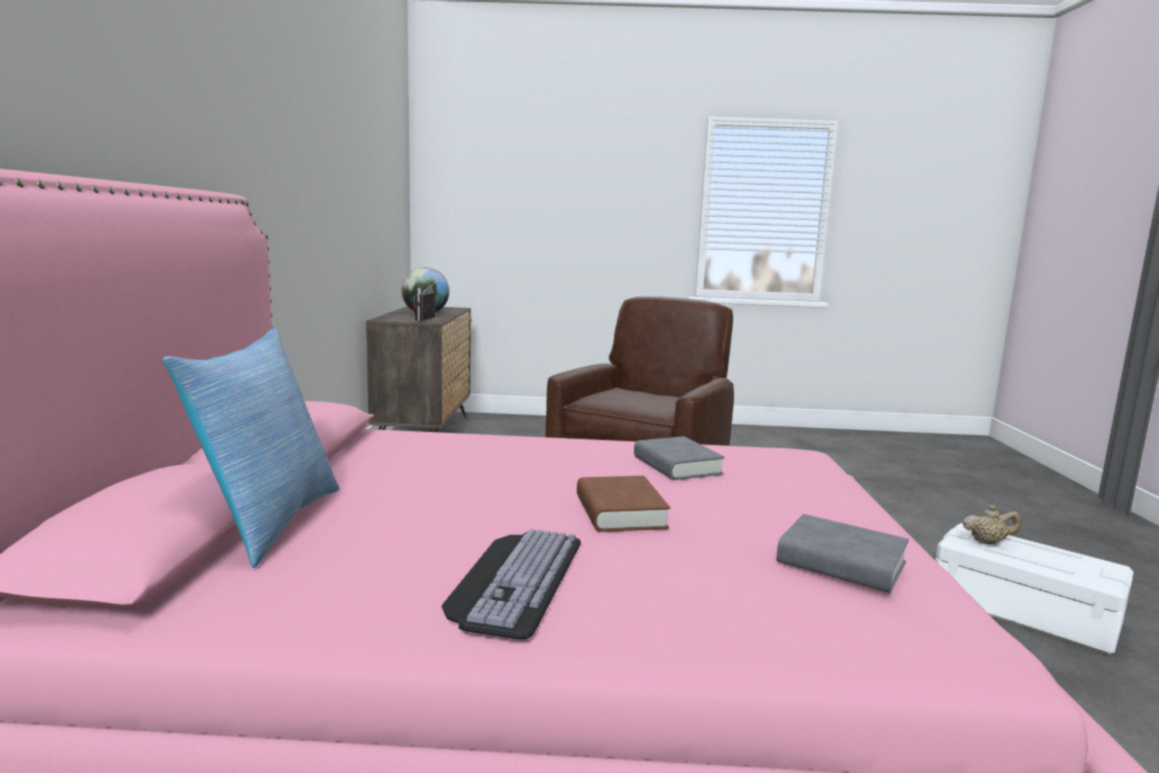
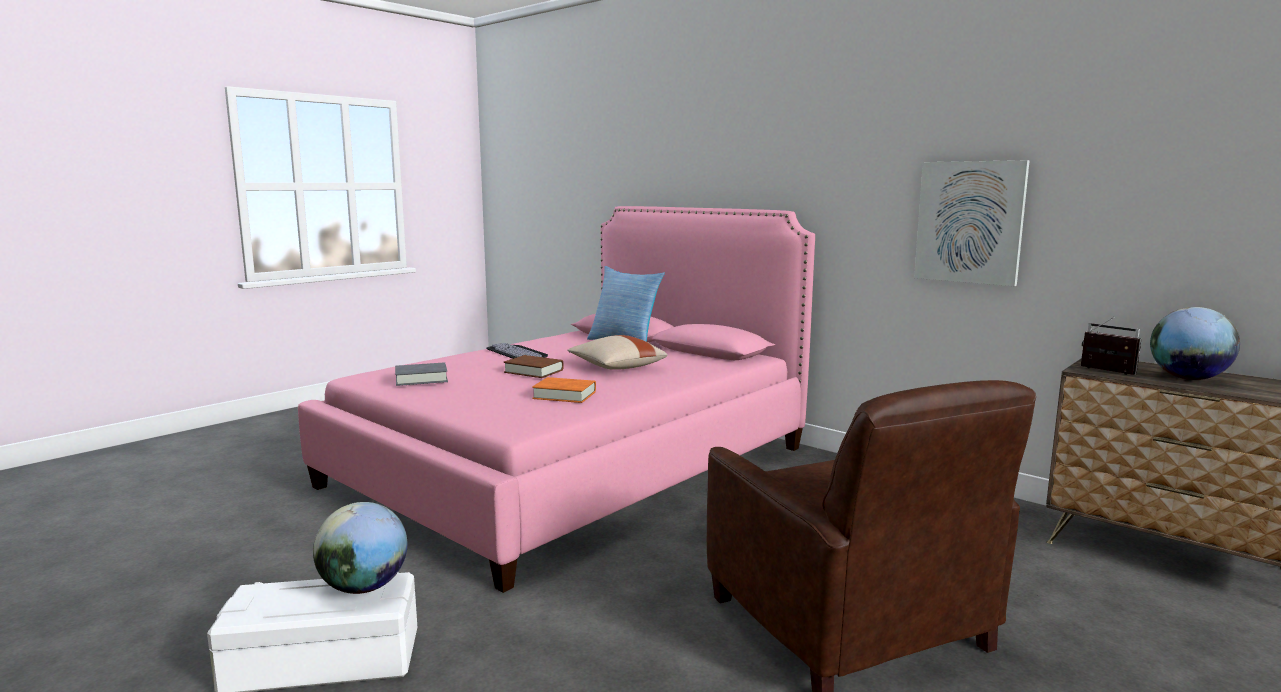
camera: 130 degrees right, 0 degrees up
(320, 212) = (969, 222): none -> picture
(494, 478) = (616, 367): none -> beige pillow
(677, 465) = (564, 395): grey book -> orange book
(988, 542) = (364, 587): beige teapot -> globe

